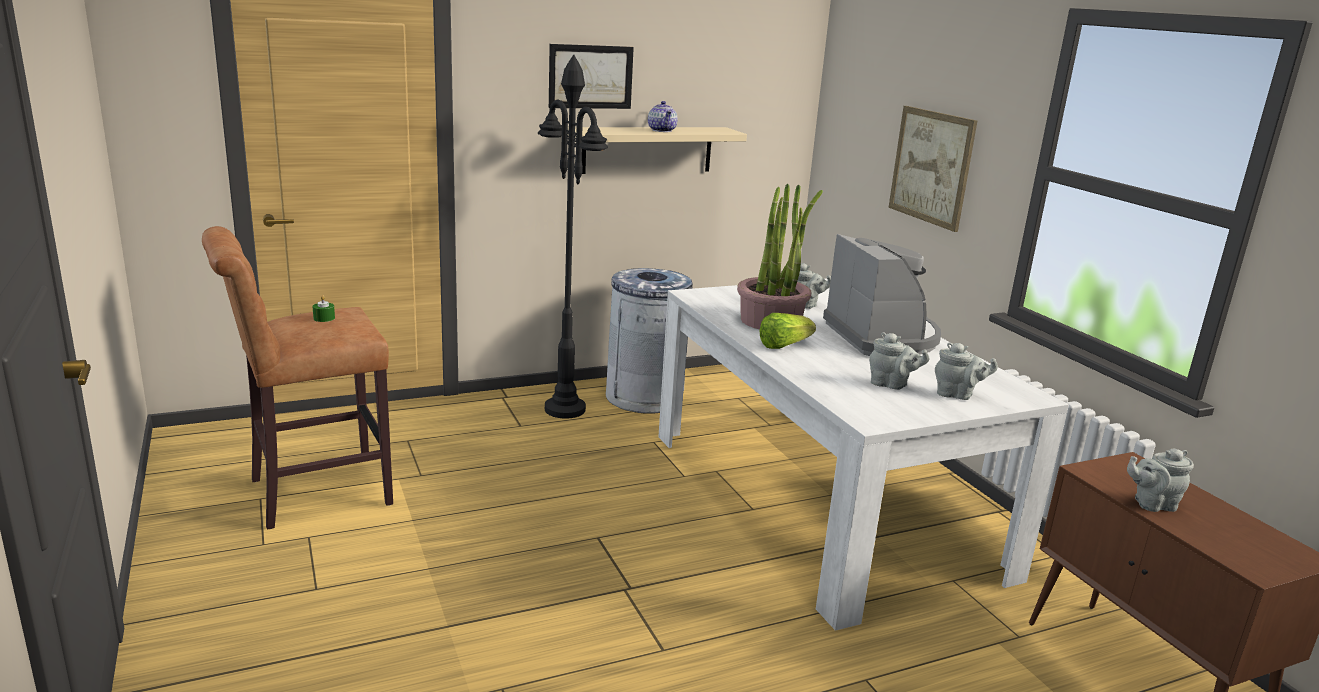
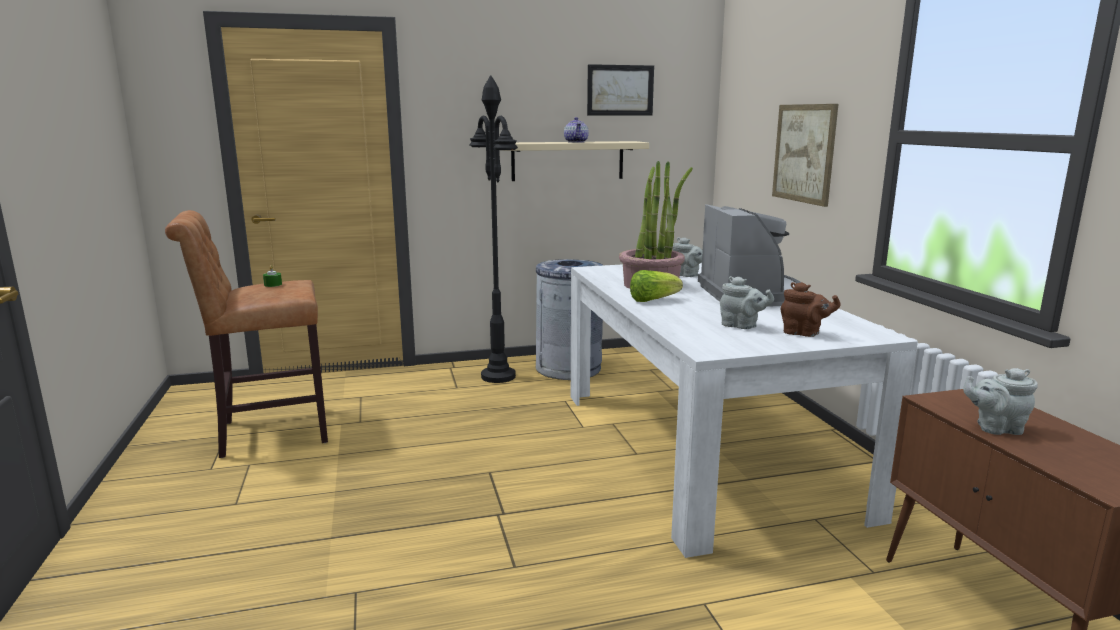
camera: 10 degrees right, 5 degrees down
(590, 77) = (515, 100): picture -> picture (620, 90)
(957, 395) = (804, 333): grey teapot -> brown teapot

